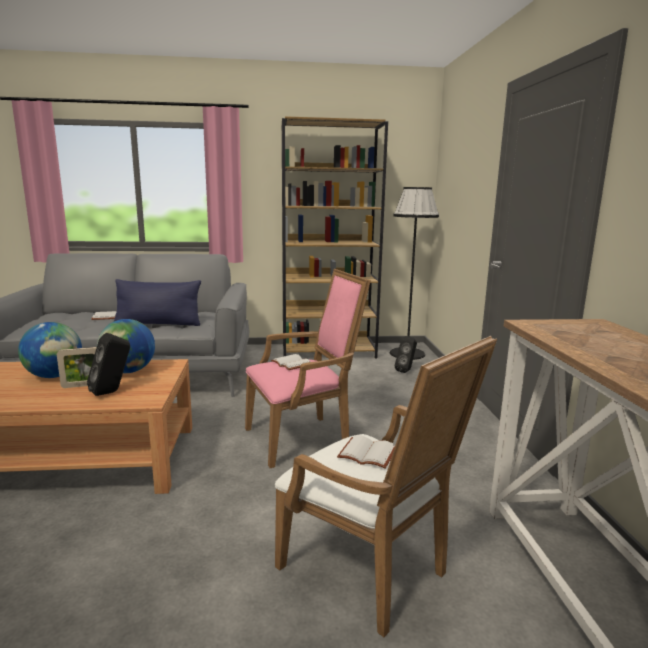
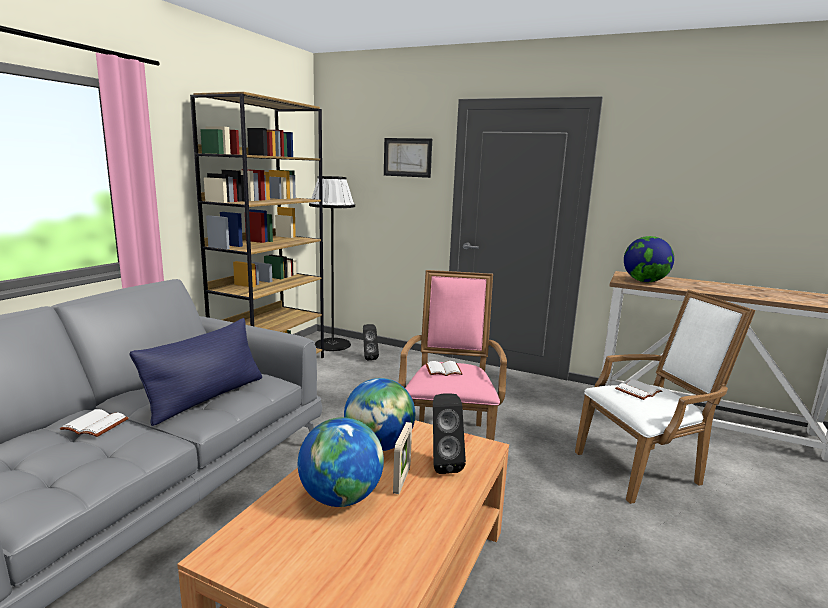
camera: 60 degrees left, 0 degrees up
(475, 162) = (407, 157): none -> picture
(562, 332) = (645, 281): none -> globe

